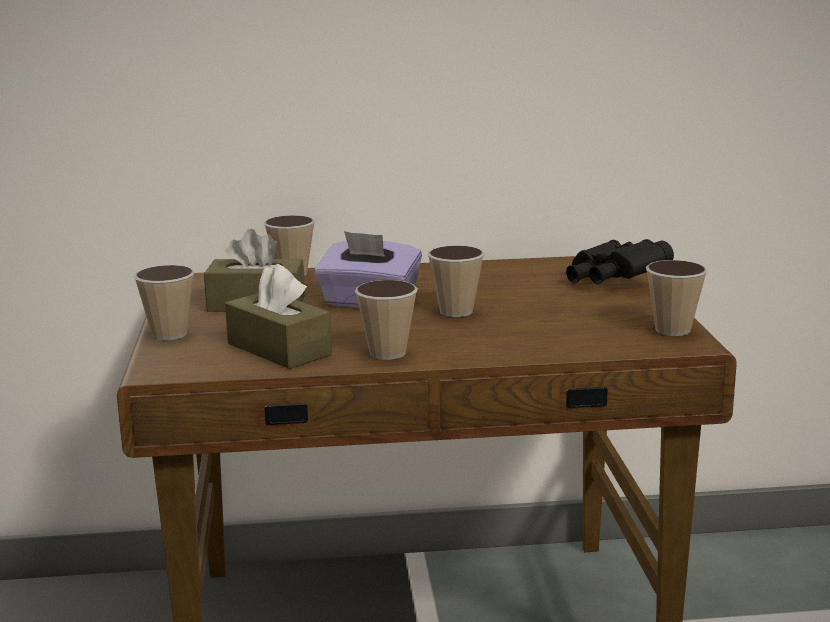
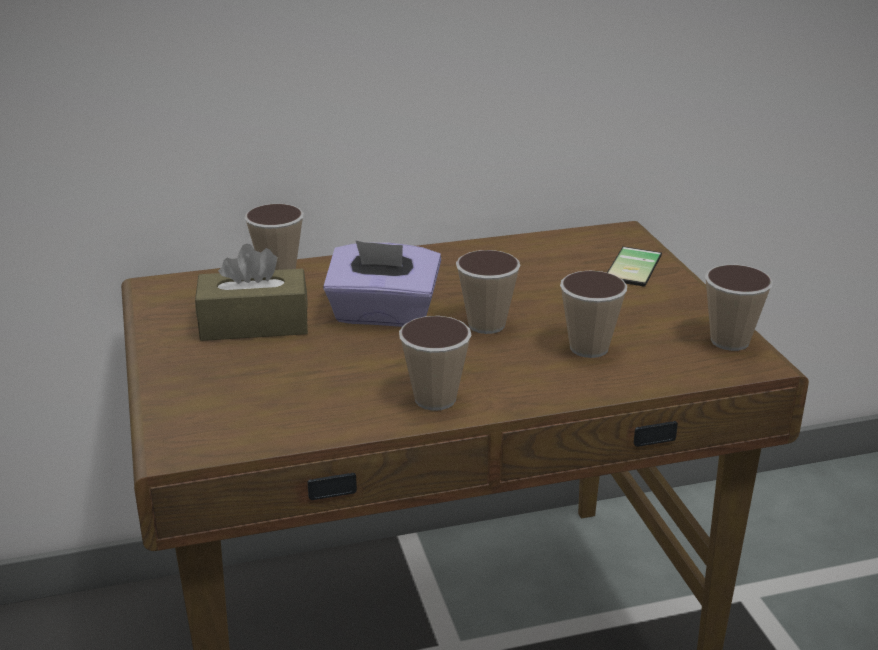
camera: 10 degrees left, 10 degrees up
(169, 334) = (168, 383): cup -> cup (589, 348)
(279, 349) = (307, 401): brown tissue box -> none
(612, 282) = (637, 267): black binoculars -> phone

